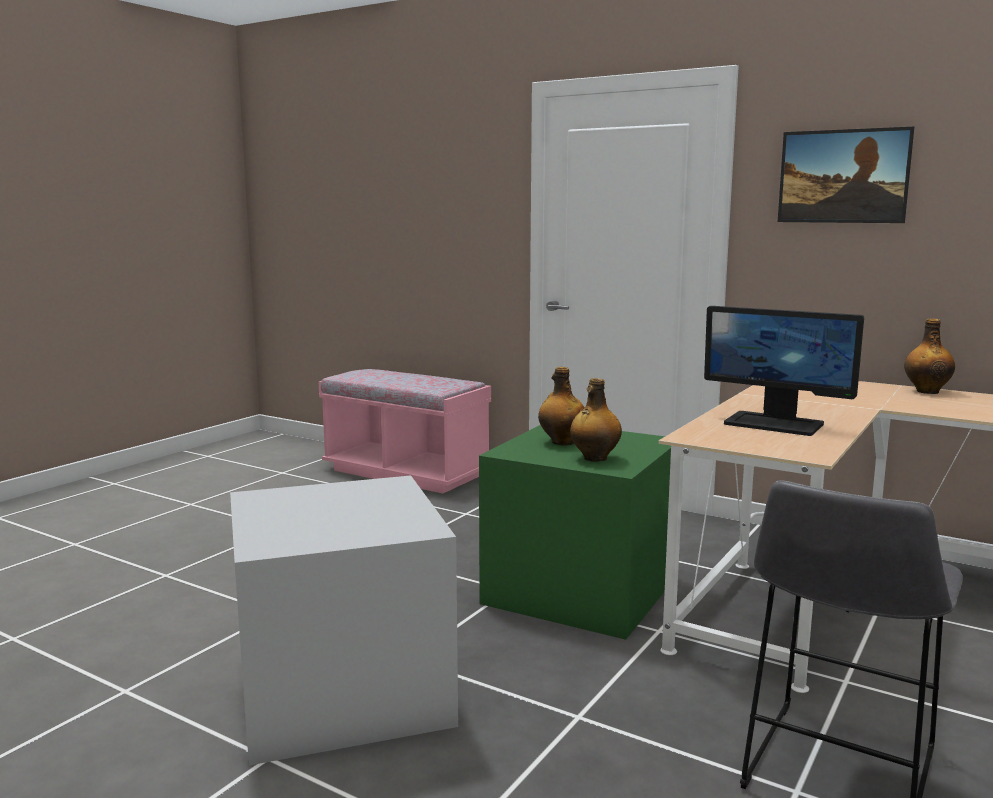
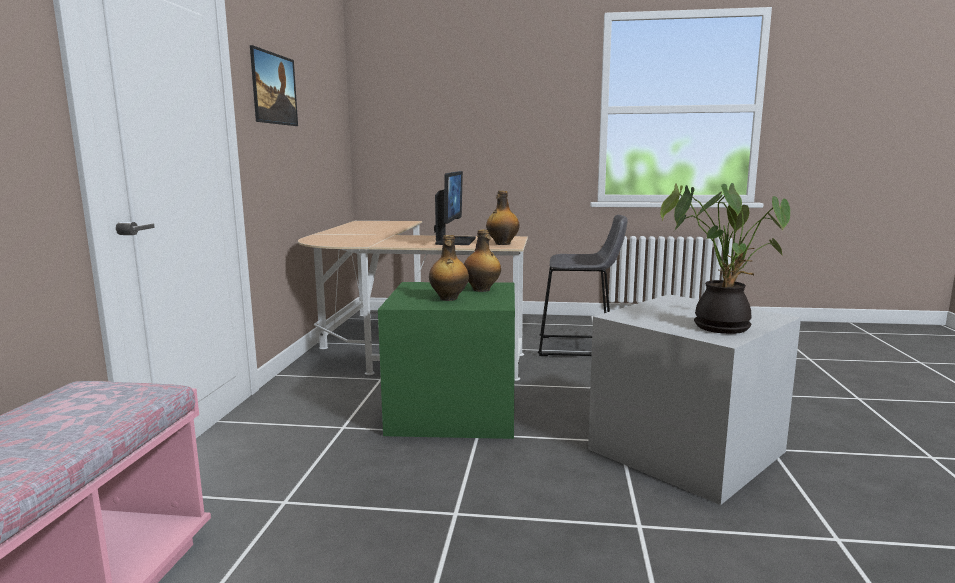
camera: 115 degrees left, 0 degrees up
(286, 509) = (720, 326): none -> potted plant
(927, 391) = (333, 231): bottle -> bottle (502, 244)

